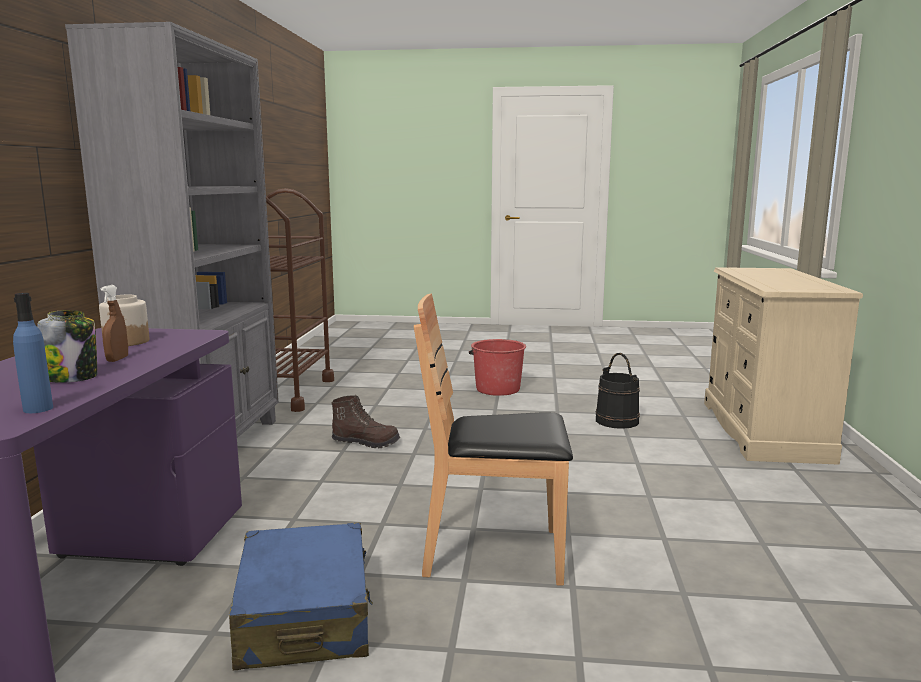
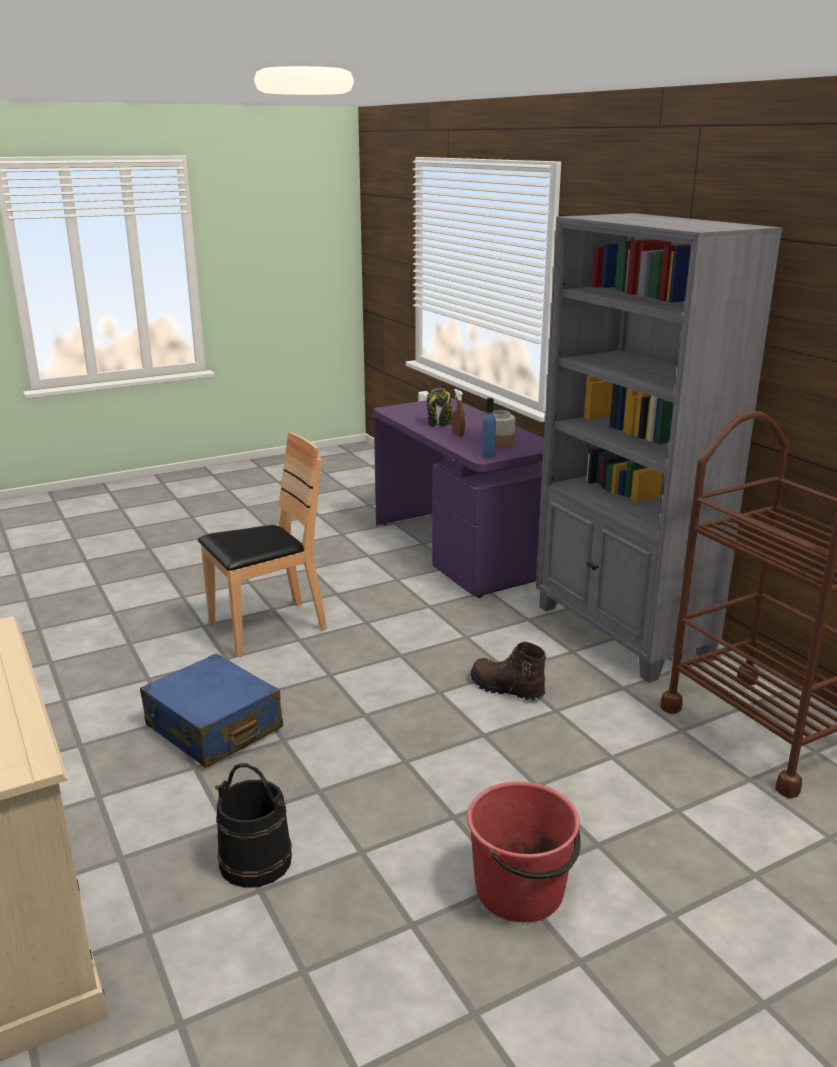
camera: 145 degrees right, 10 degrees up
(38, 409) = (400, 414): blue bottle -> blue bottle (488, 456)
(305, 616) = (335, 571): blue suitcase -> blue suitcase (214, 727)
(366, 442) = (506, 689): brown boot -> brown boot turned 60 degrees clockwise

